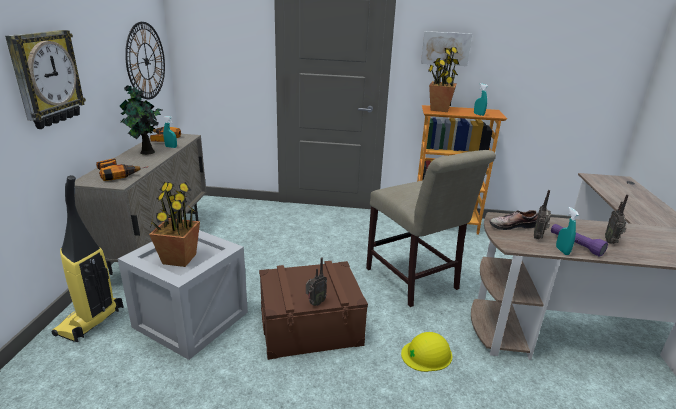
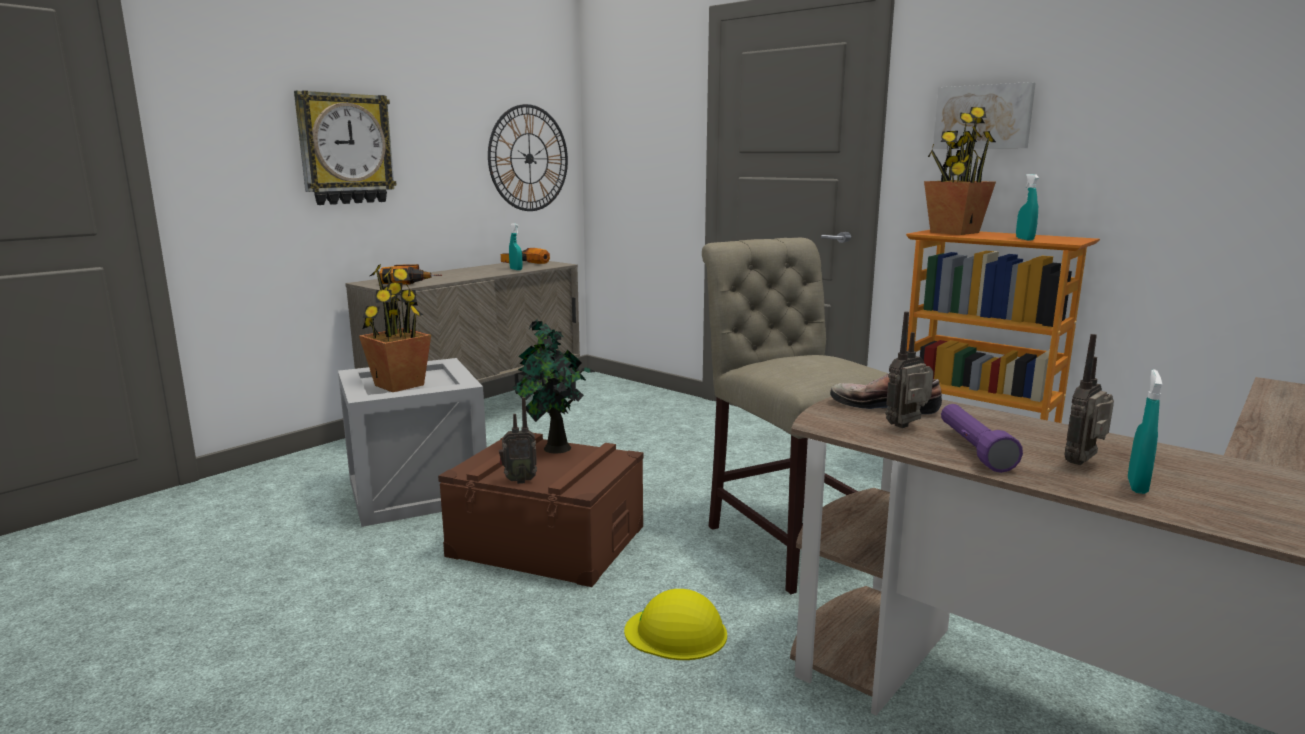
camera: 35 degrees right, 10 degrees down
(90, 322) = (320, 464): vacuum cleaner -> none
(146, 152) = (478, 271): potted plant -> potted plant (554, 448)
(414, 281) = (793, 538): beige chair -> beige chair turned 150 degrees clockwise
(562, 251) = (919, 449): turquoise spray bottle -> turquoise spray bottle (1137, 486)

